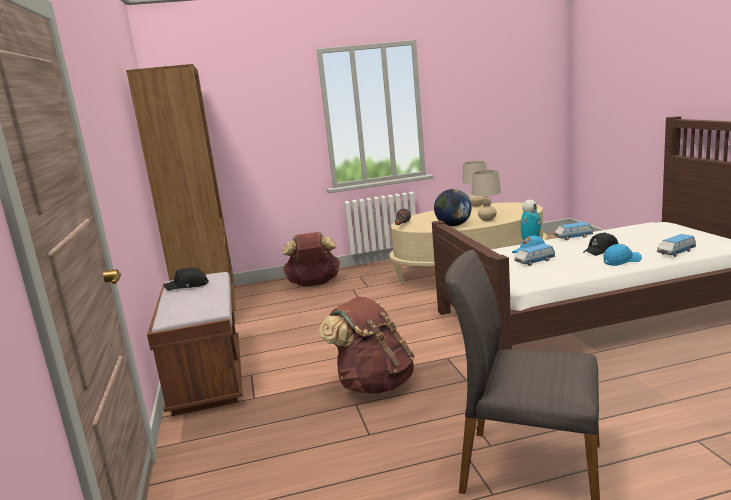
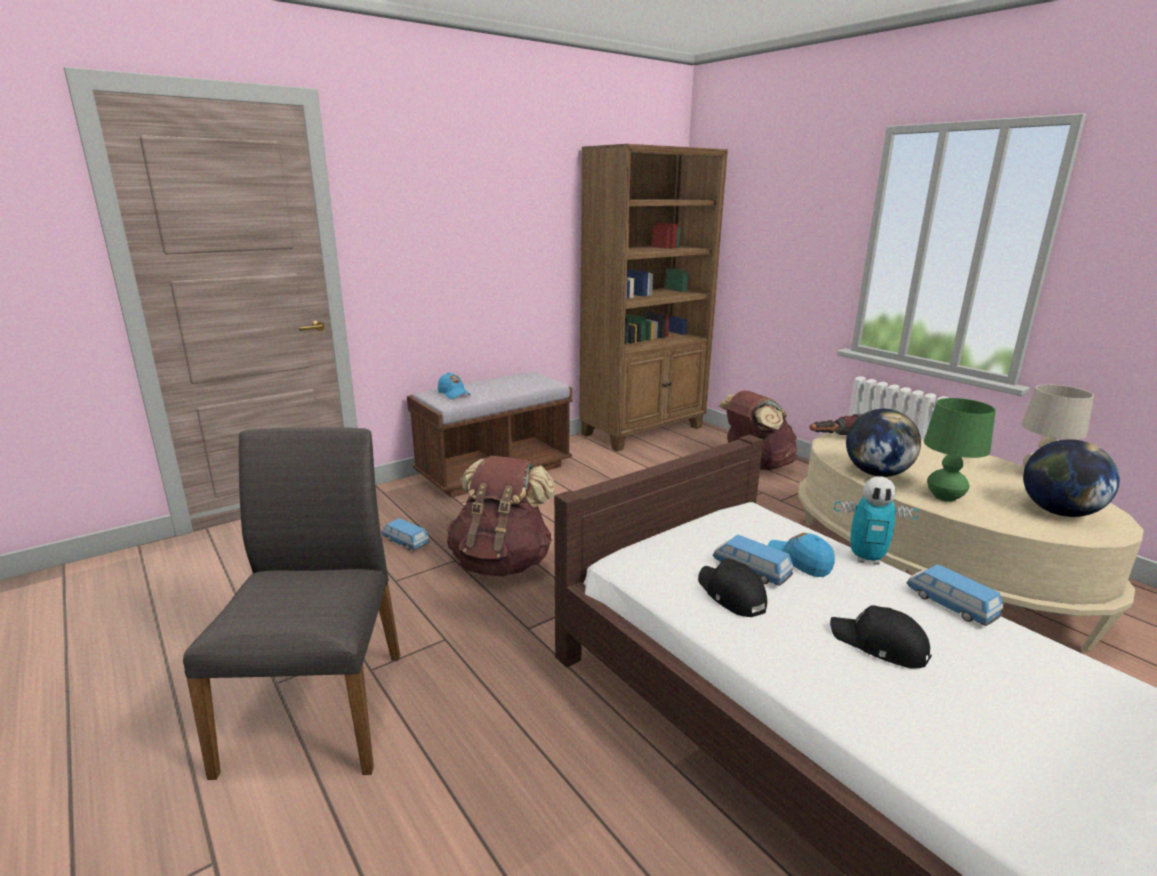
camera: 65 degrees right, 5 degrees up
(187, 286) = (513, 379): black cap -> black cap (730, 595)
(487, 220) = (944, 497): beige table lamp -> green table lamp
(511, 209) = (1059, 512): none -> globe
(622, 261) = (819, 675): blue cap -> blue cap (453, 394)
(676, 253) = (953, 770): toy car -> toy car (405, 542)

